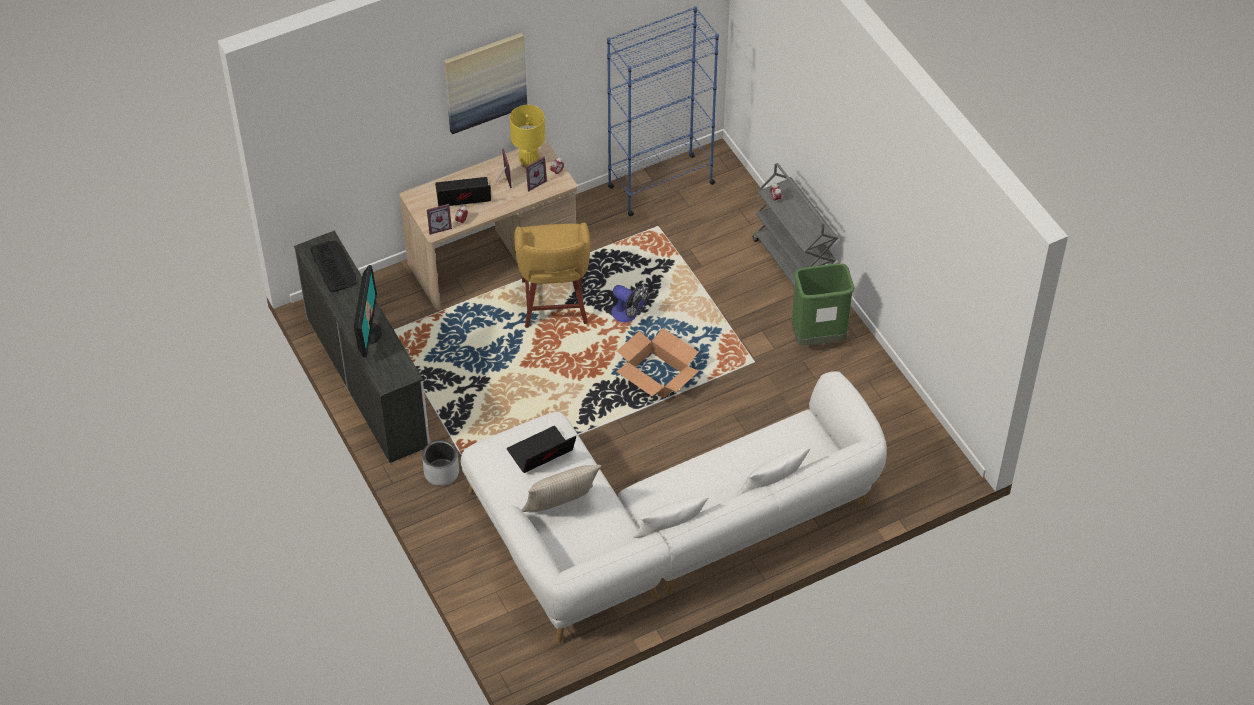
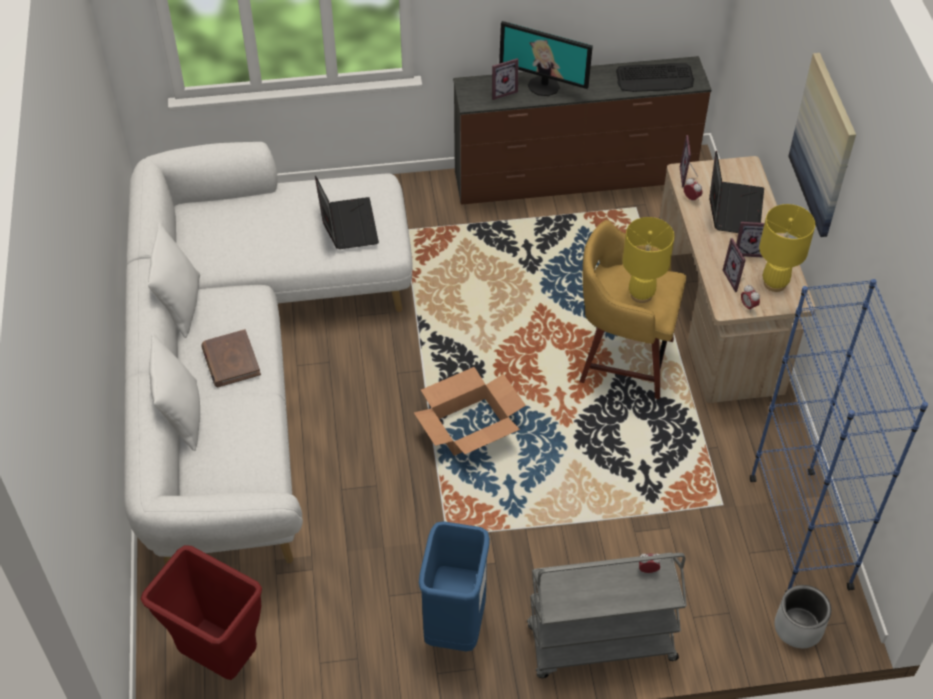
camera: 110 degrees right, 0 degrees up
(367, 380) = (574, 178): white dresser -> brown dresser
(386, 358) = (502, 91): none -> picture frame
(441, 472) = (424, 207): grey planter -> grey planter (798, 627)
(557, 242) = (641, 294): none -> yellow table lamp
(561, 509) = (266, 222): beige pillow -> none
(628, 315) = (577, 427): fan -> none
(709, 480) = (231, 361): none -> brown book
(818, 338) = (455, 625): green trash can -> blue trash can
(906, 451) = (222, 658): none -> red trash can

